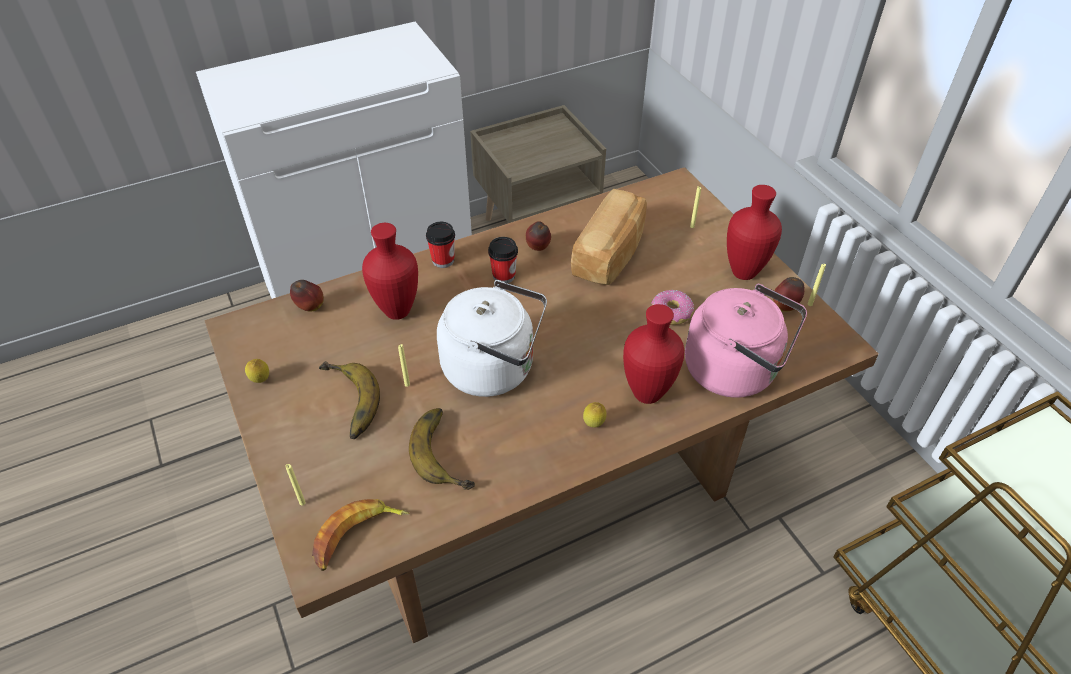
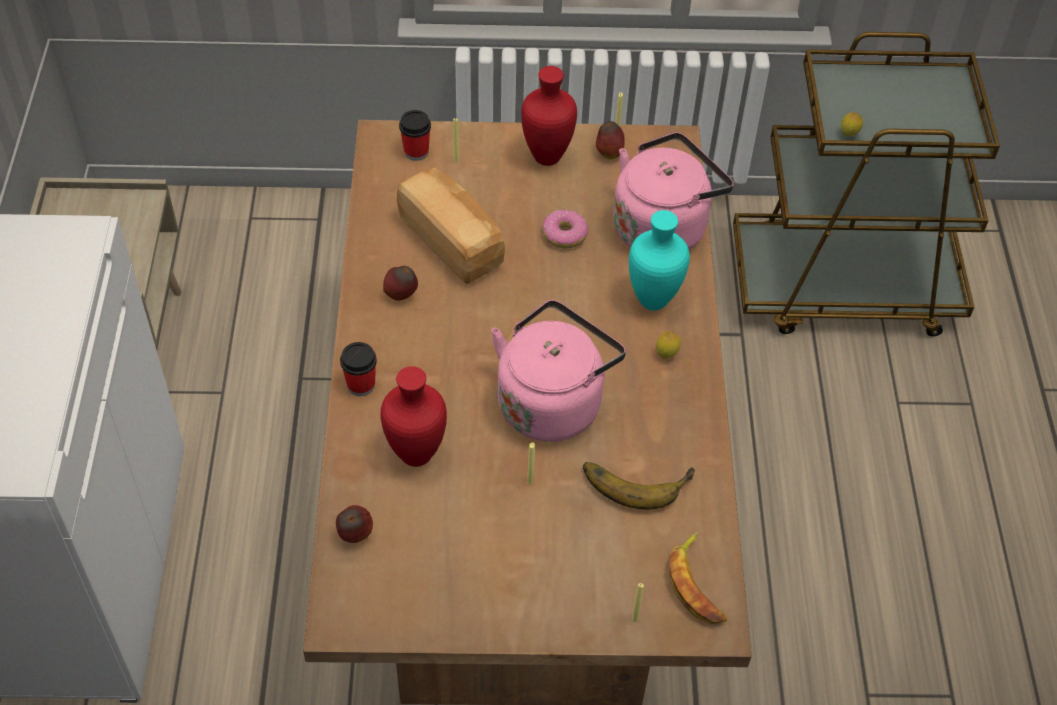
camera: 65 degrees left, 5 degrees up
(261, 381) = (444, 614): lemon -> lemon (848, 135)
(344, 403) = (524, 545): banana -> none
(494, 368) = (552, 401): white kettle -> pink kettle
(504, 276) = (423, 341): cup -> cup (416, 152)
(645, 394) = (652, 302): red vase -> turquoise vase

